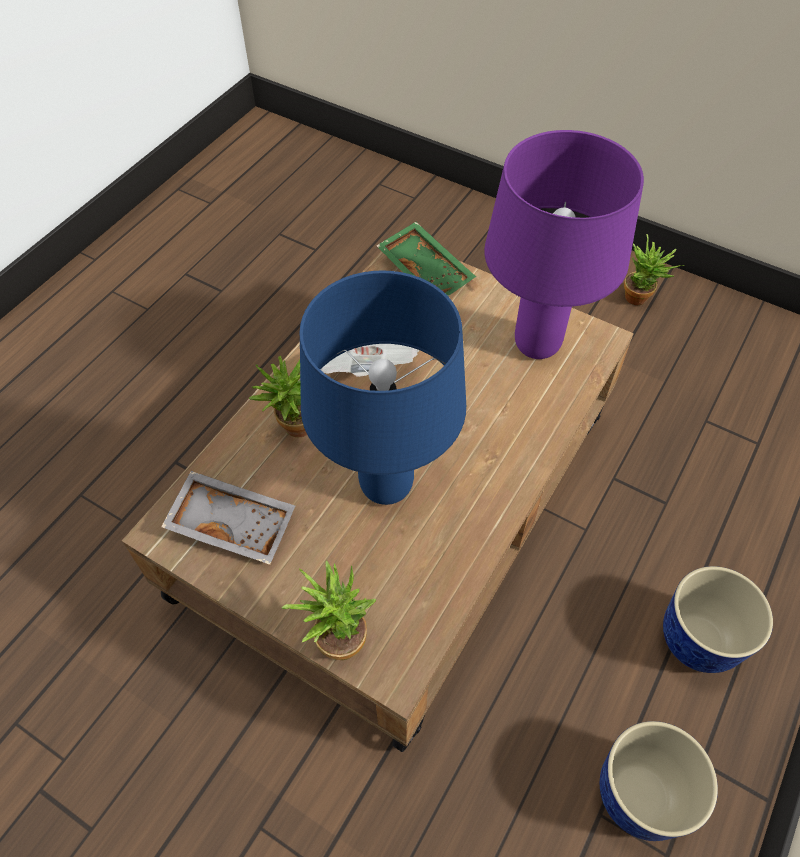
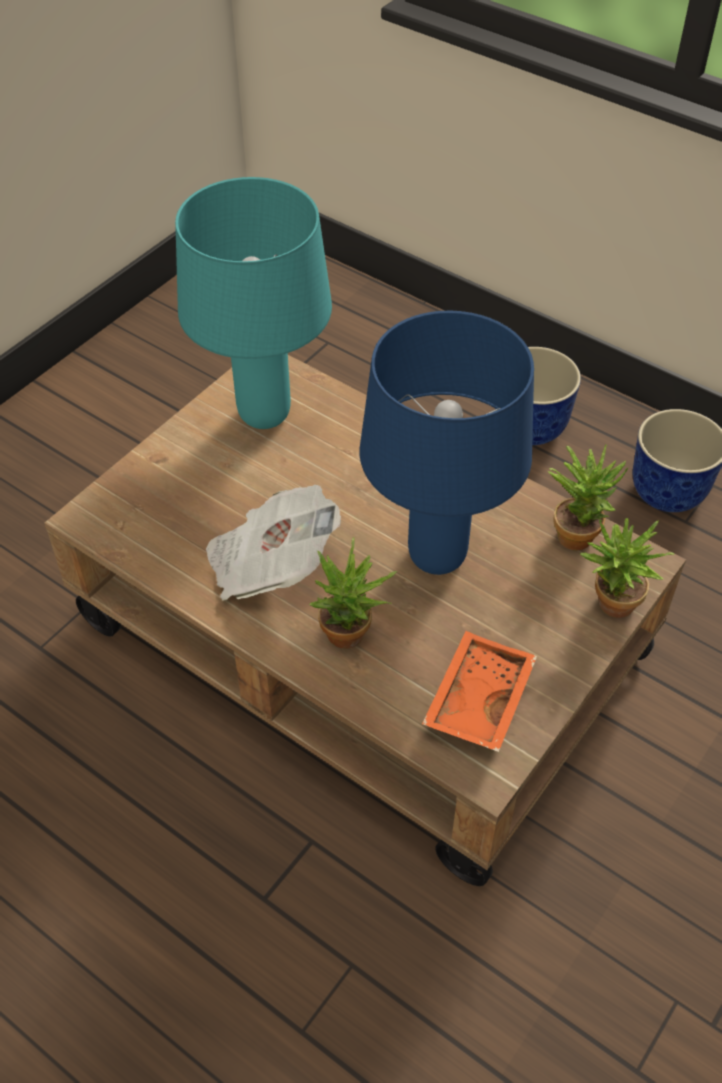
camera: 85 degrees left, 5 degrees down
(233, 522) = (476, 699): grey tray -> orange tray
(426, 270) = (121, 496): green tray -> none
(538, 345) = (264, 414): purple table lamp -> turquoise table lamp
(641, 299) = (115, 386): potted plant -> potted plant (577, 532)

